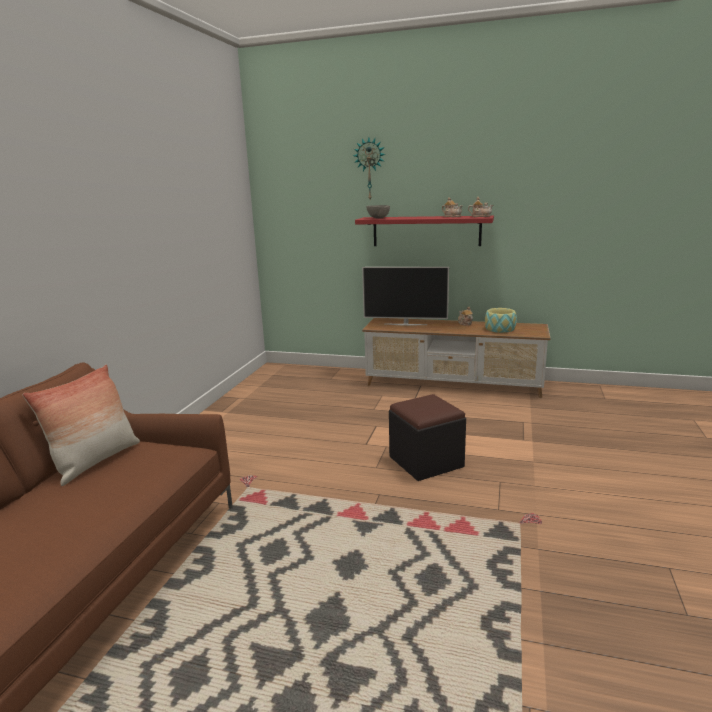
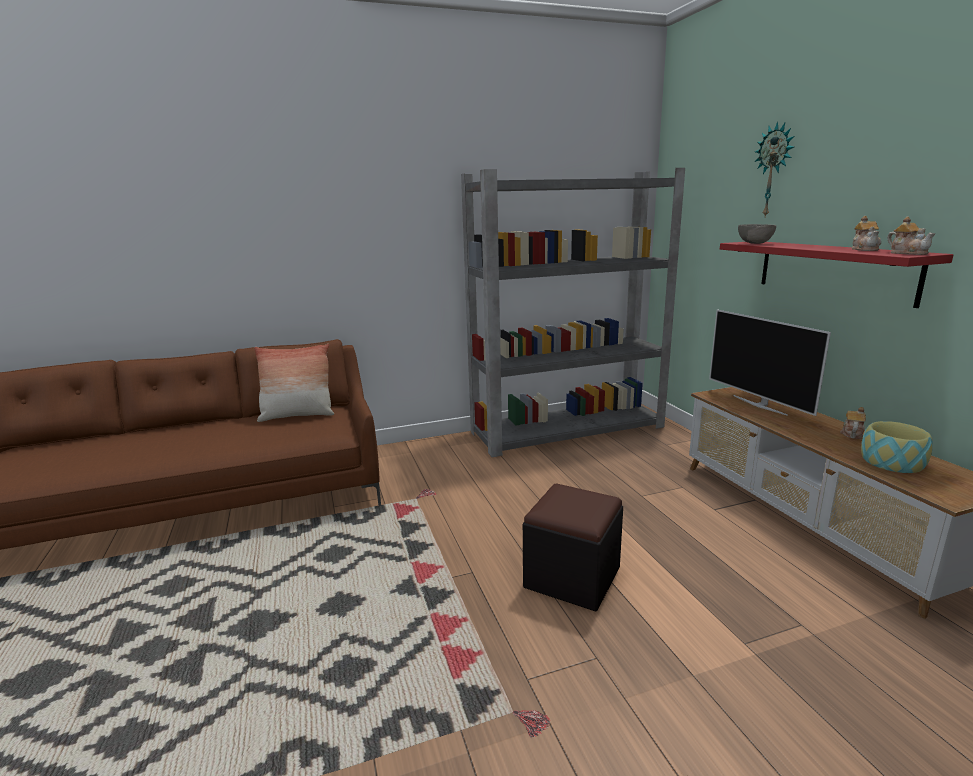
camera: 55 degrees right, 0 degrees up
(254, 396) = (567, 429): none -> grey bookcase

